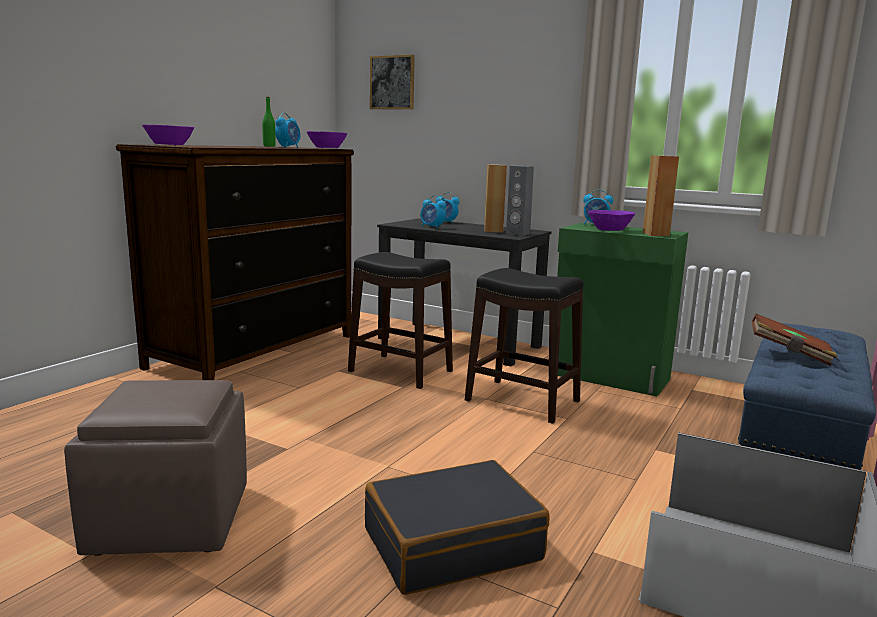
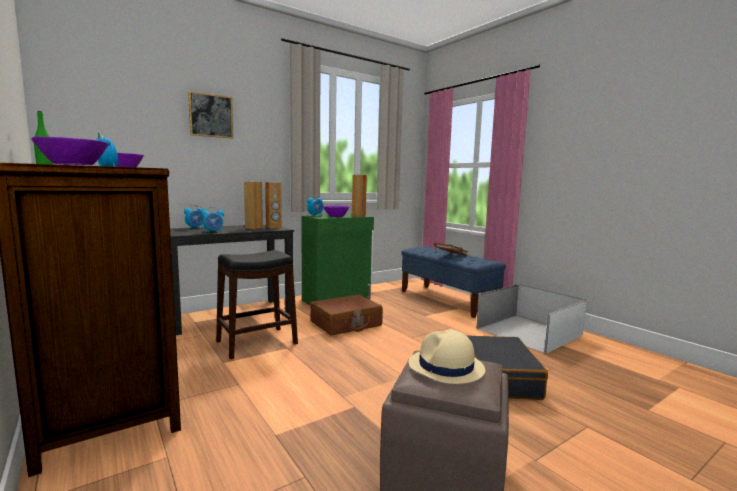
camera: 65 degrees left, 5 degrees down
(166, 391) = (446, 367): none -> beige hat
(392, 82) = (114, 111): picture -> picture (211, 115)
(517, 234) = (274, 227): grey speaker -> brown speaker
(522, 400) = (346, 324): black stool -> brown suitcase

